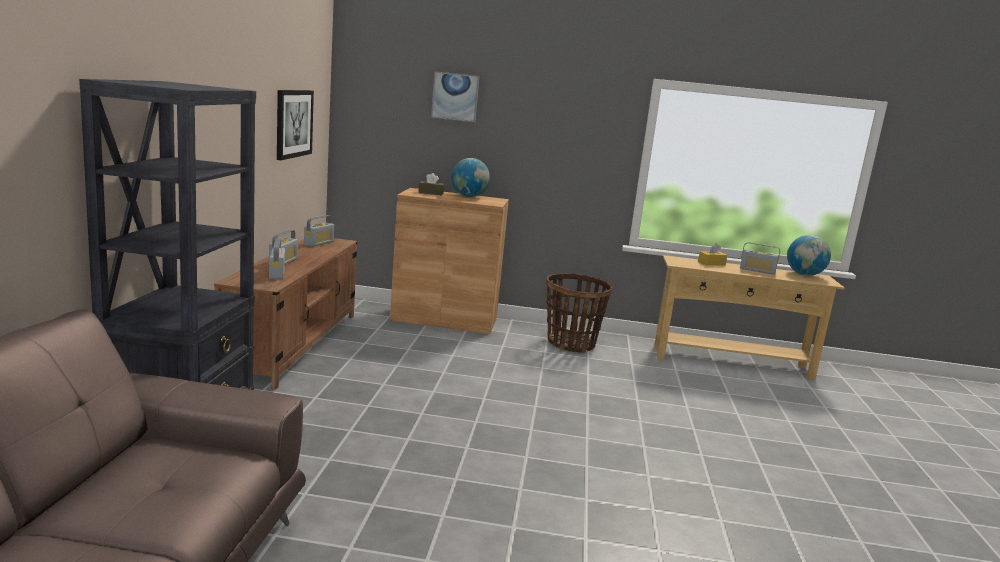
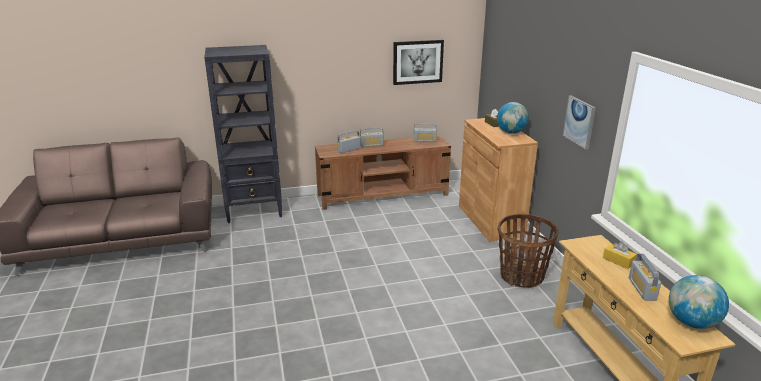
camera: 70 degrees right, 10 degrees up
(455, 97) = (525, 50): picture -> picture (579, 122)

